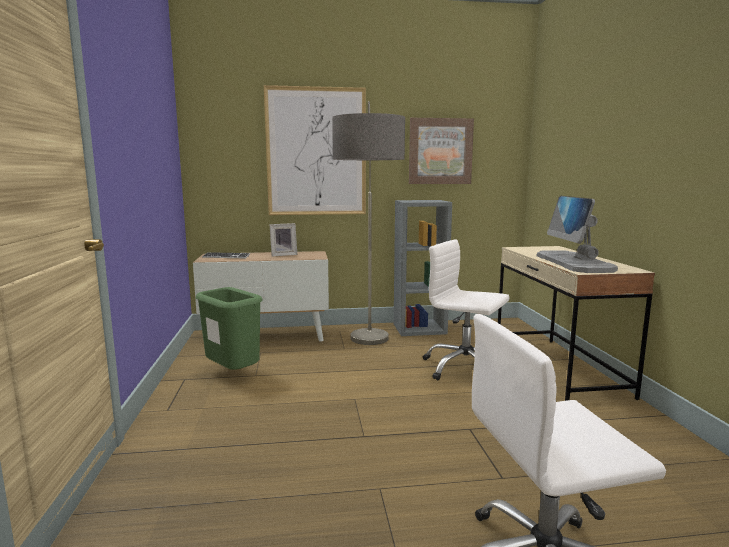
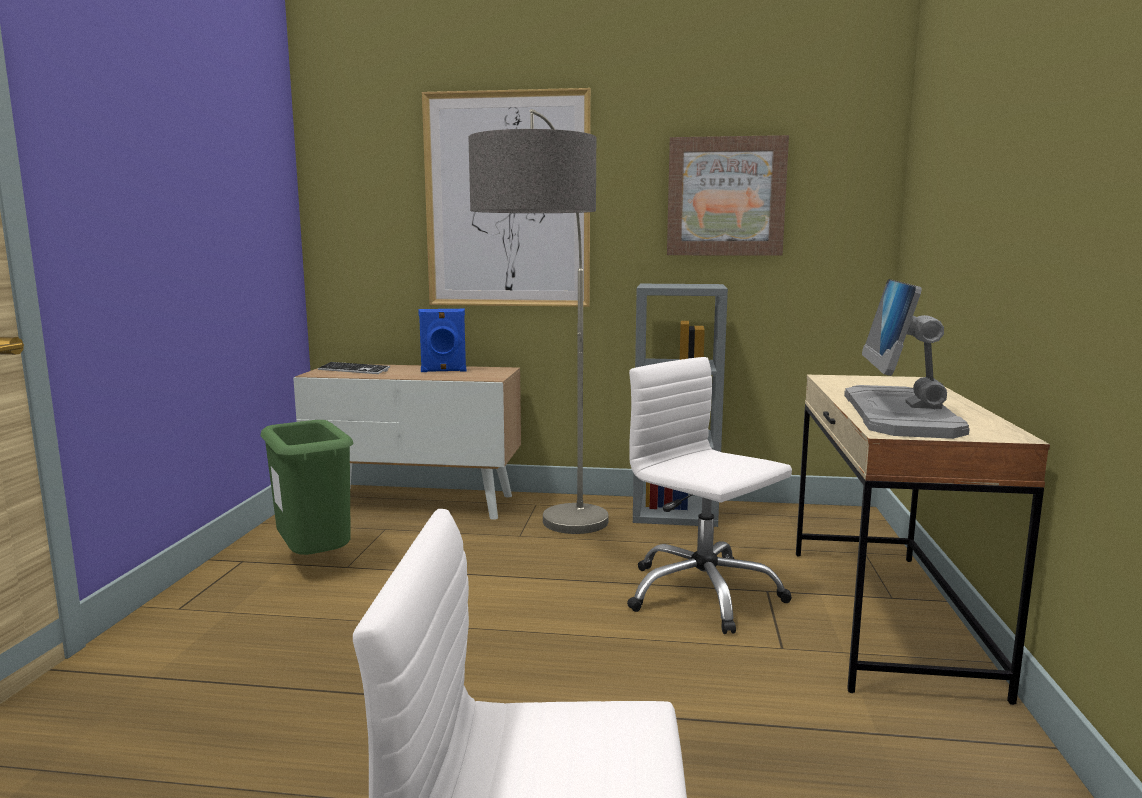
camera: 15 degrees right, 0 degrees up
(283, 255) = (443, 371): picture frame -> blue speaker

